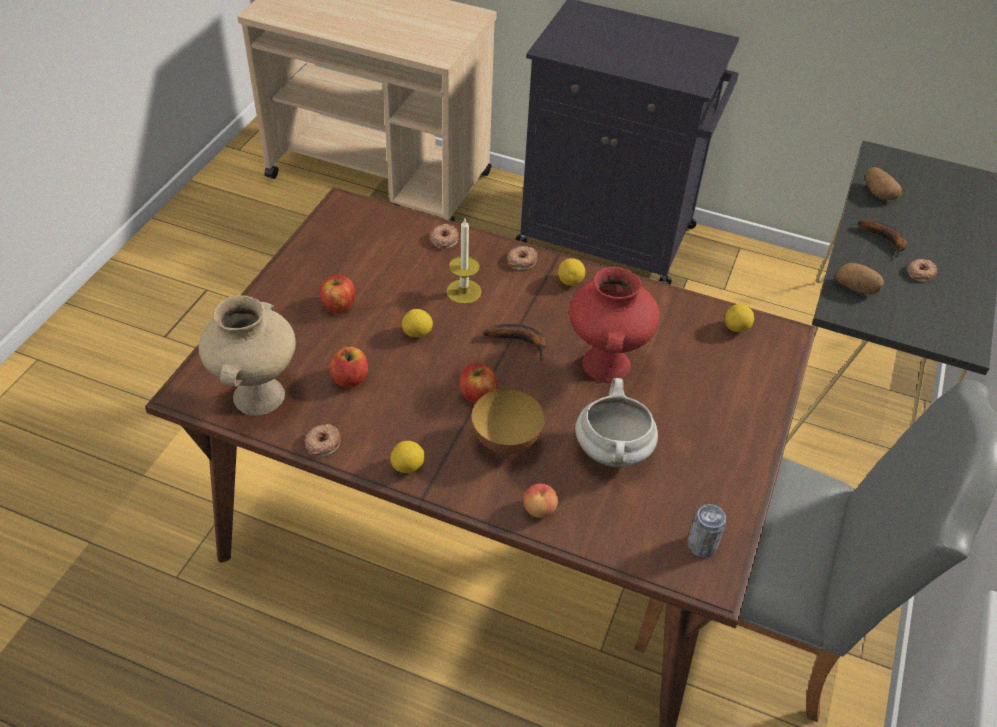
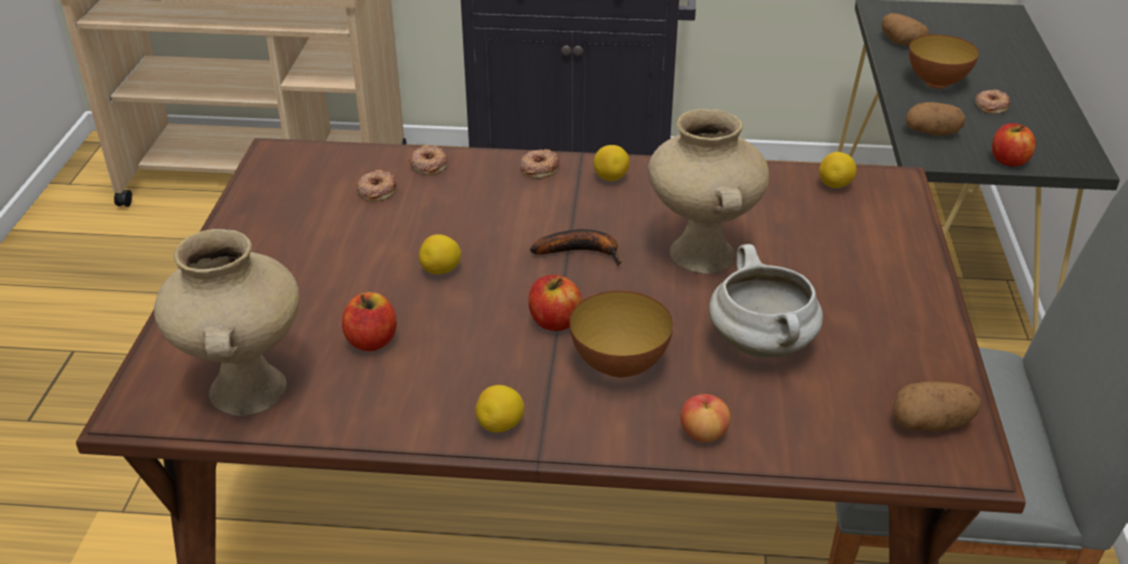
camera: 15 degrees left, 10 degrees down
(322, 443) = (365, 425): donut -> donut (376, 190)
(338, 305) = (318, 261): apple -> apple (1008, 160)
(464, 291) = (481, 214): candle -> none
(605, 363) = (699, 253): red vase -> beige vase
(701, 545) = (931, 423): can -> potato
(886, 240) = (936, 83): banana -> bowl

